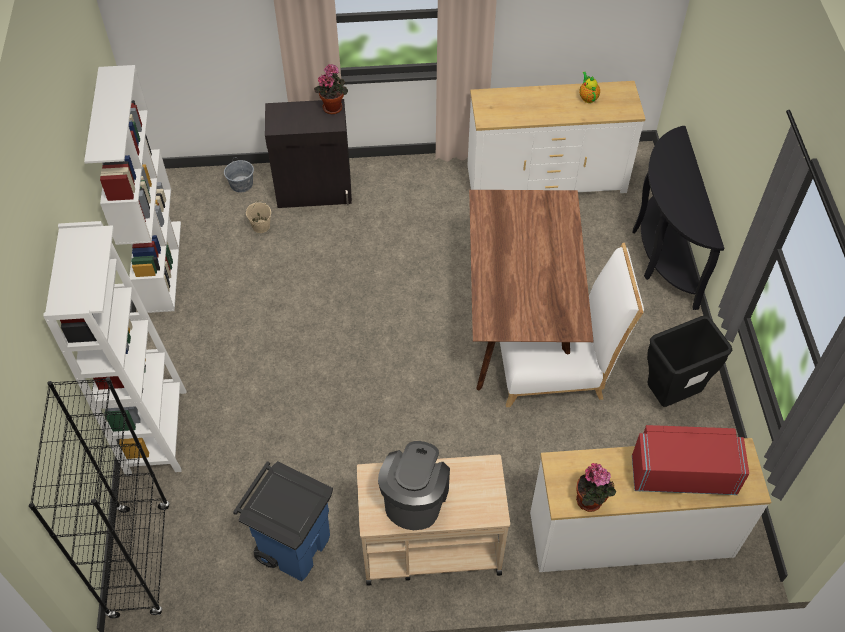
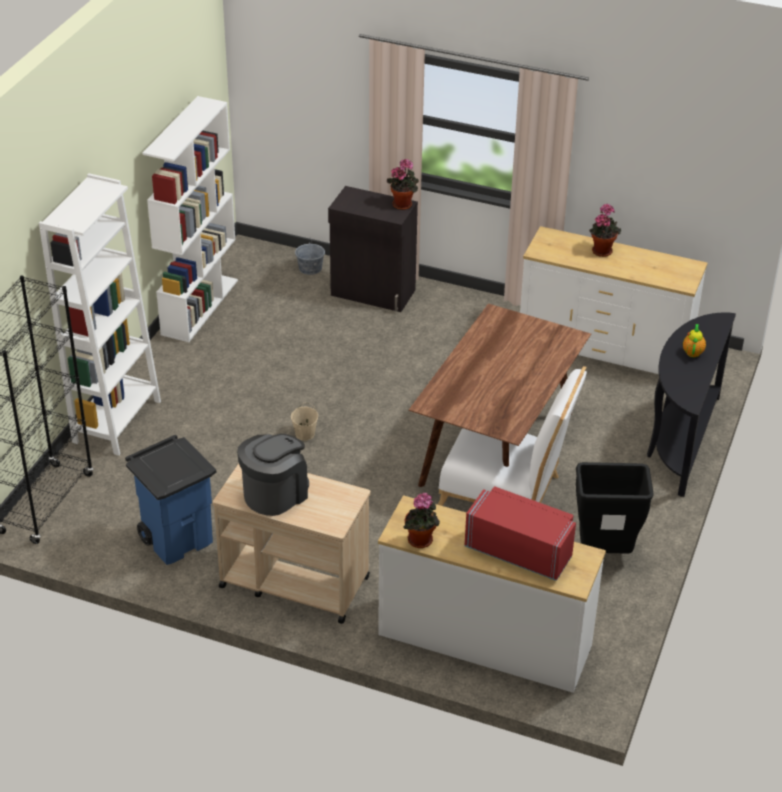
camera: 25 degrees right, 15 degrees down
(260, 226) = (306, 304): beige bucket -> beige bucket (304, 434)
(540, 98) = (602, 250): none -> potted plant
(588, 97) = (649, 262): teapot -> teapot (693, 352)

